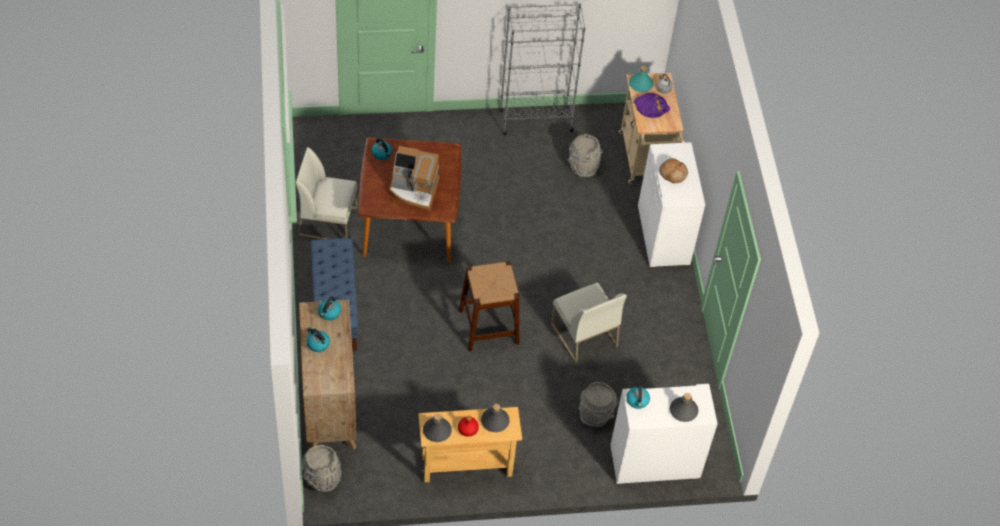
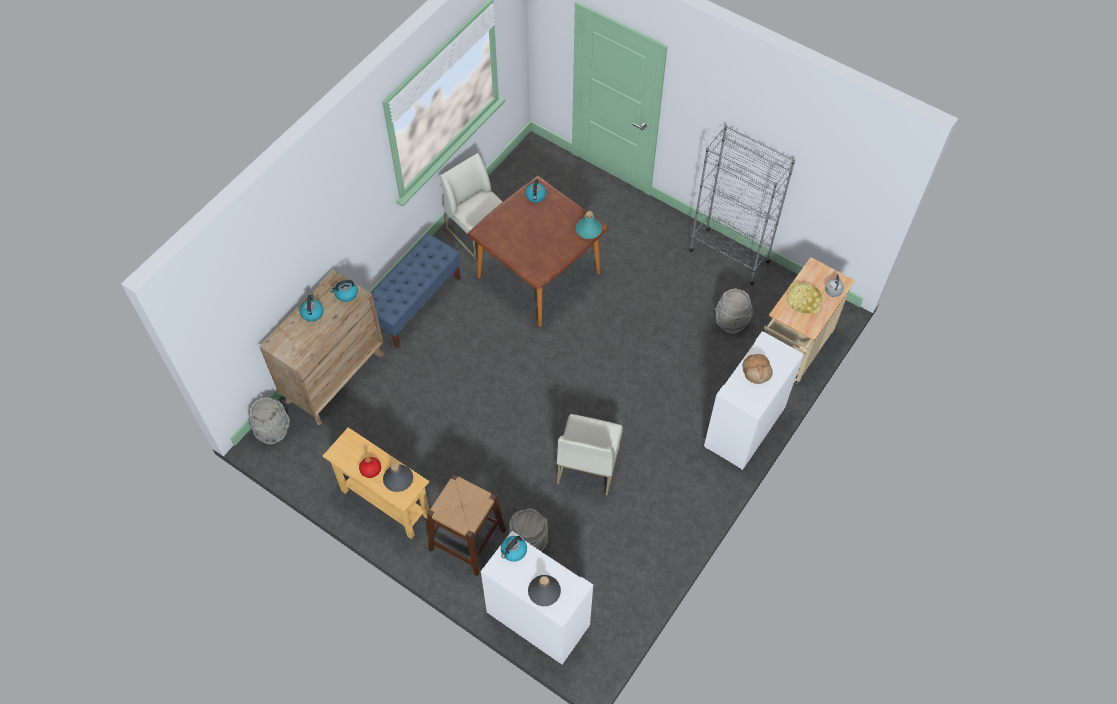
camera: 45 degrees right, 5 degrees up
(414, 190) = (530, 242): coffee machine -> none
(437, 431) = (346, 452): grey bottle -> none
(488, 326) = (517, 401): brown stool -> brown stool (467, 539)
(640, 84) = (814, 273): turquoise bottle -> turquoise bottle (588, 229)
(651, 107) = (803, 300): purple tray -> yellow tray

